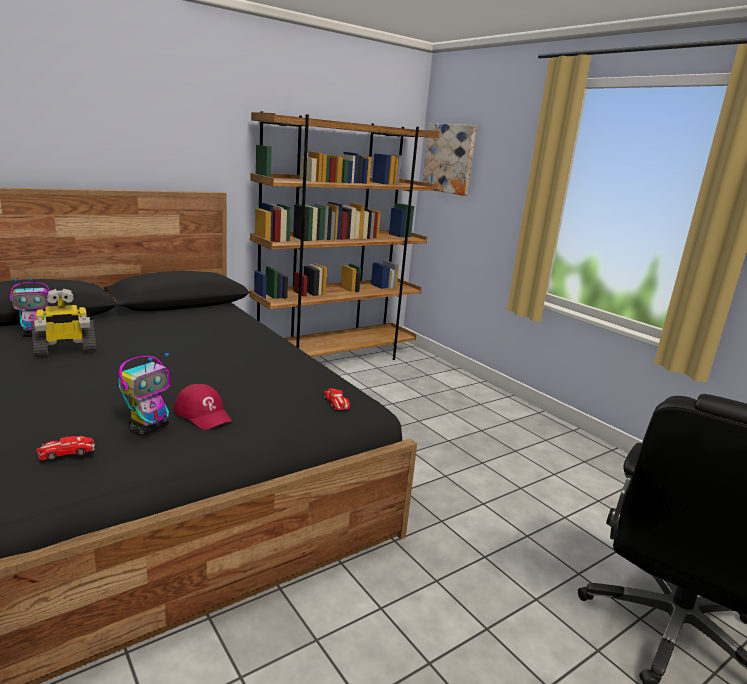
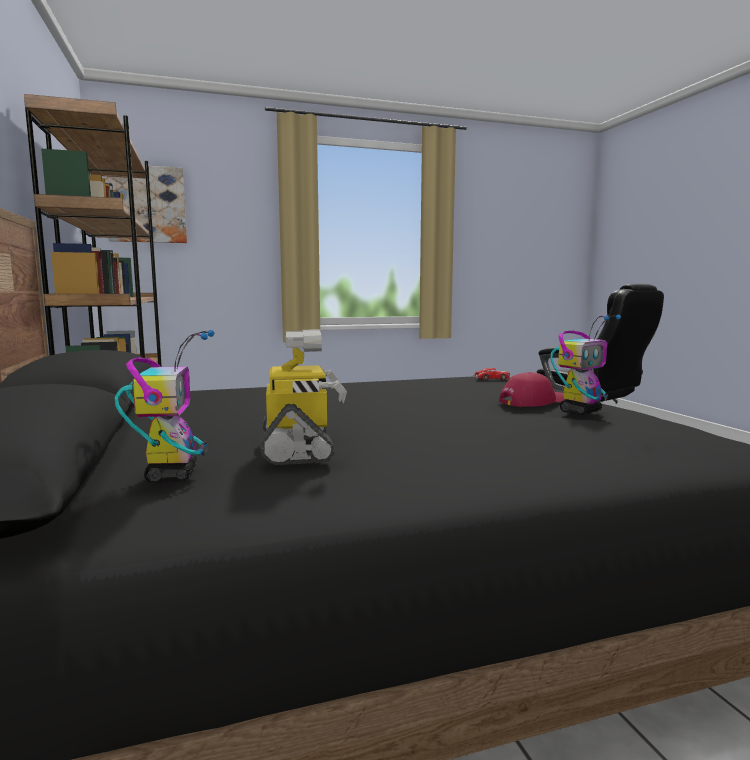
camera: 70 degrees left, 10 degrees down
(66, 452) = (668, 427): toy car -> none
(149, 428) = (580, 411): toy robot -> toy robot turned 90 degrees clockwise

